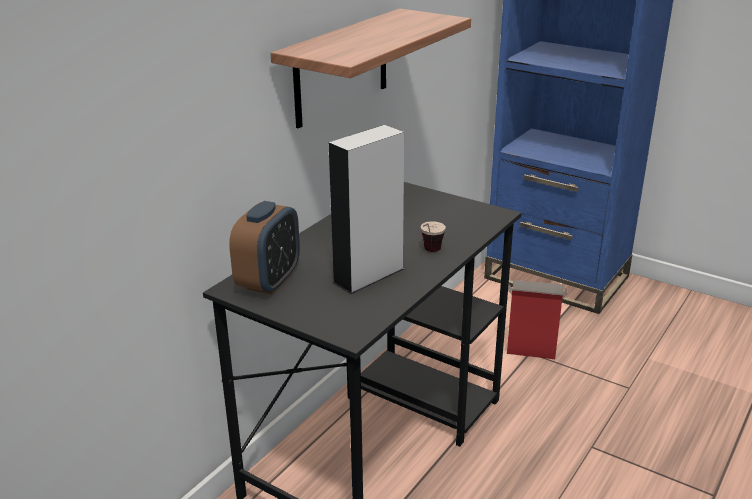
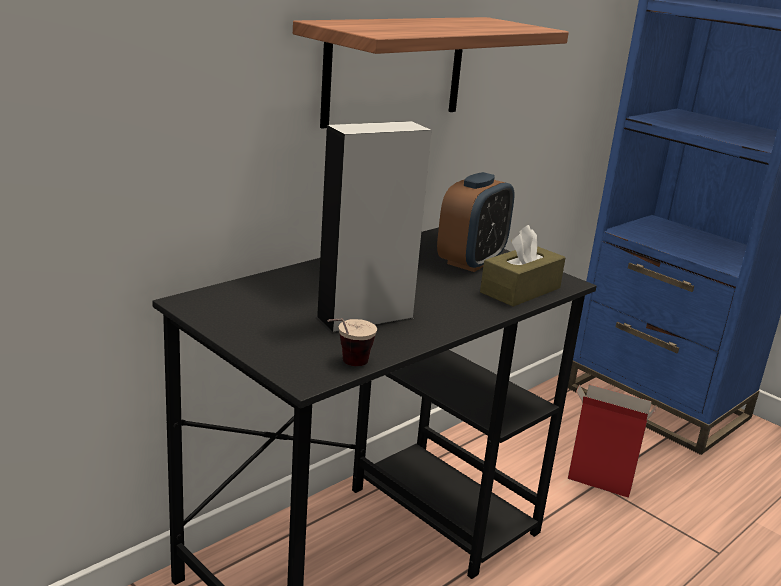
camera: 10 degrees right, 5 degrees down
(269, 281) = (238, 302): alarm clock -> alarm clock (471, 261)
(429, 253) = (455, 307): cup -> cup (346, 367)
(469, 228) = (520, 290): none -> brown tissue box

